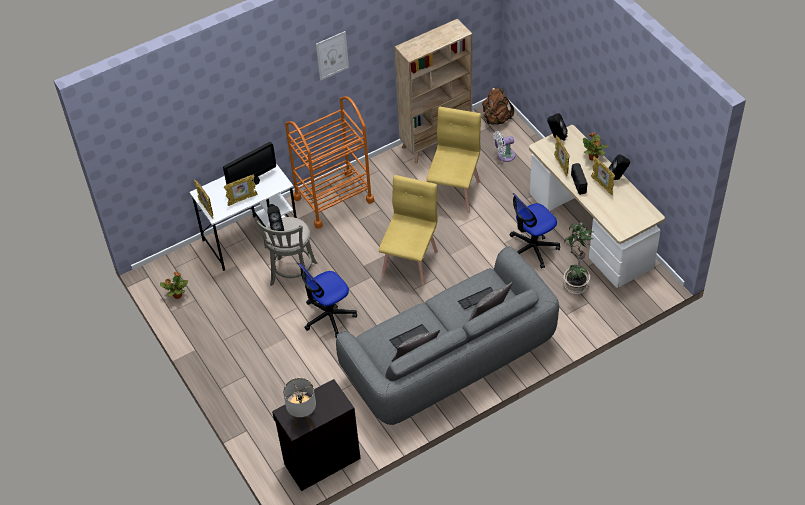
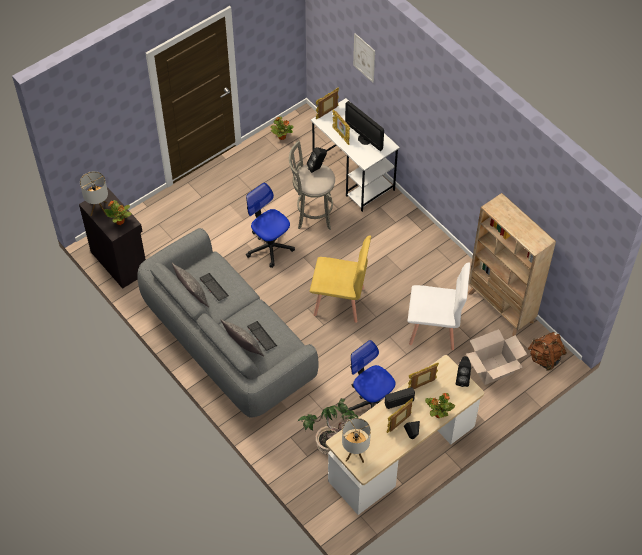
camera: 80 degrees right, 5 degrees up
(327, 398) = (120, 222): none -> potted plant
(332, 55) = (460, 137): picture -> picture (364, 57)
(333, 199) = (409, 232): orange cart -> none
(454, 192) = (434, 329): yellow chair -> white chair
(504, 155) = (493, 369): white fan -> cardboard box
(633, 220) = (355, 453): none -> table lamp

